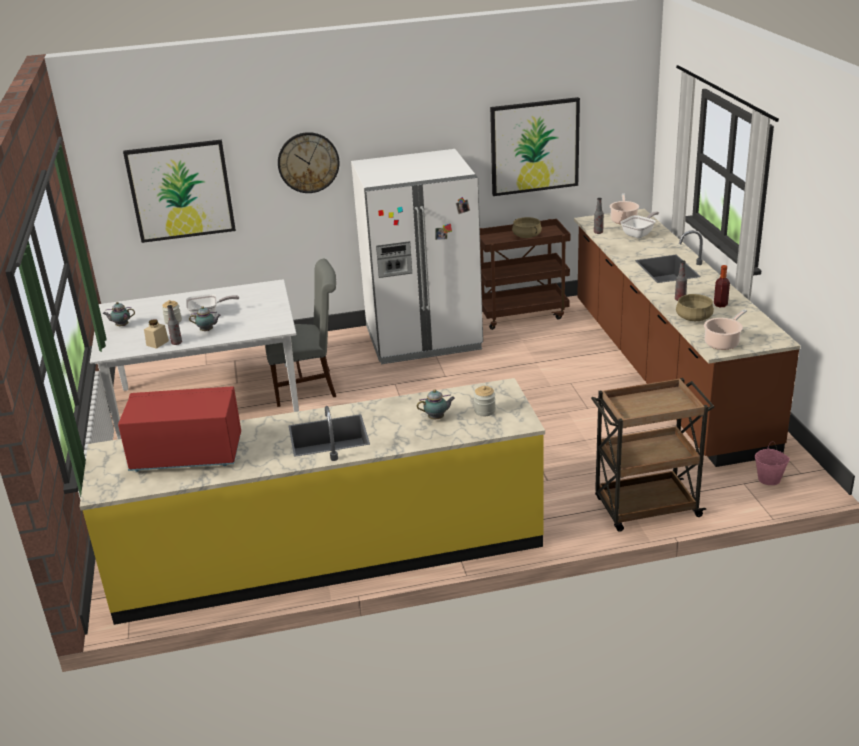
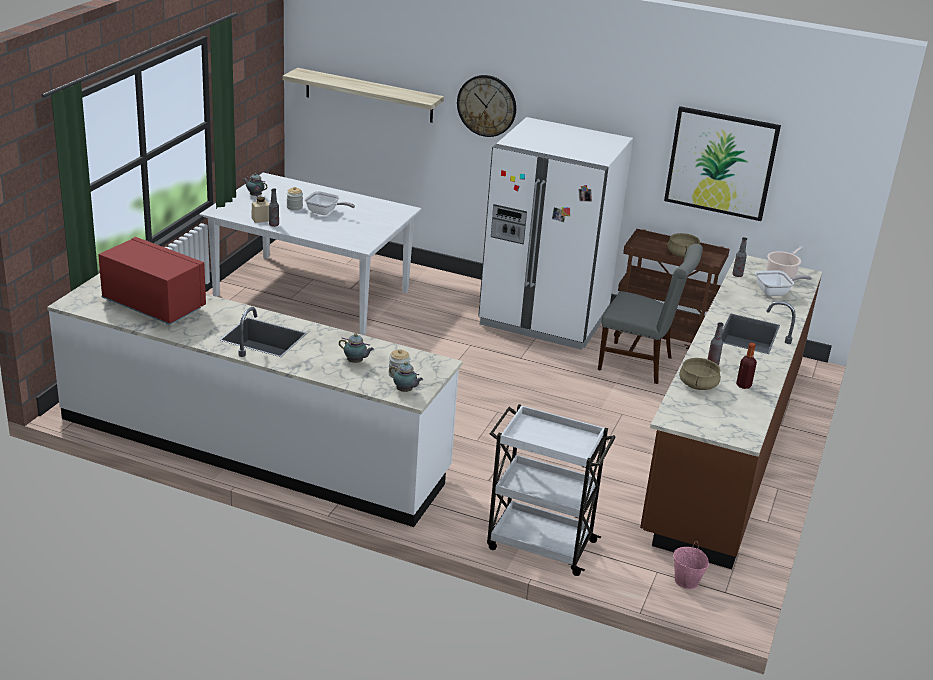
camera: 30 degrees right, 0 degrees up
(181, 191) = (369, 95): picture -> shelf
(207, 331) = (308, 225): teapot -> teapot (405, 391)
(309, 386) = (400, 316): grey chair -> grey chair (640, 364)
(328, 552) = (253, 446): yellow counter -> white counter
(645, 508) = (539, 544): brown cart -> white cart
(723, 342) = (688, 417): cooking pot -> none

